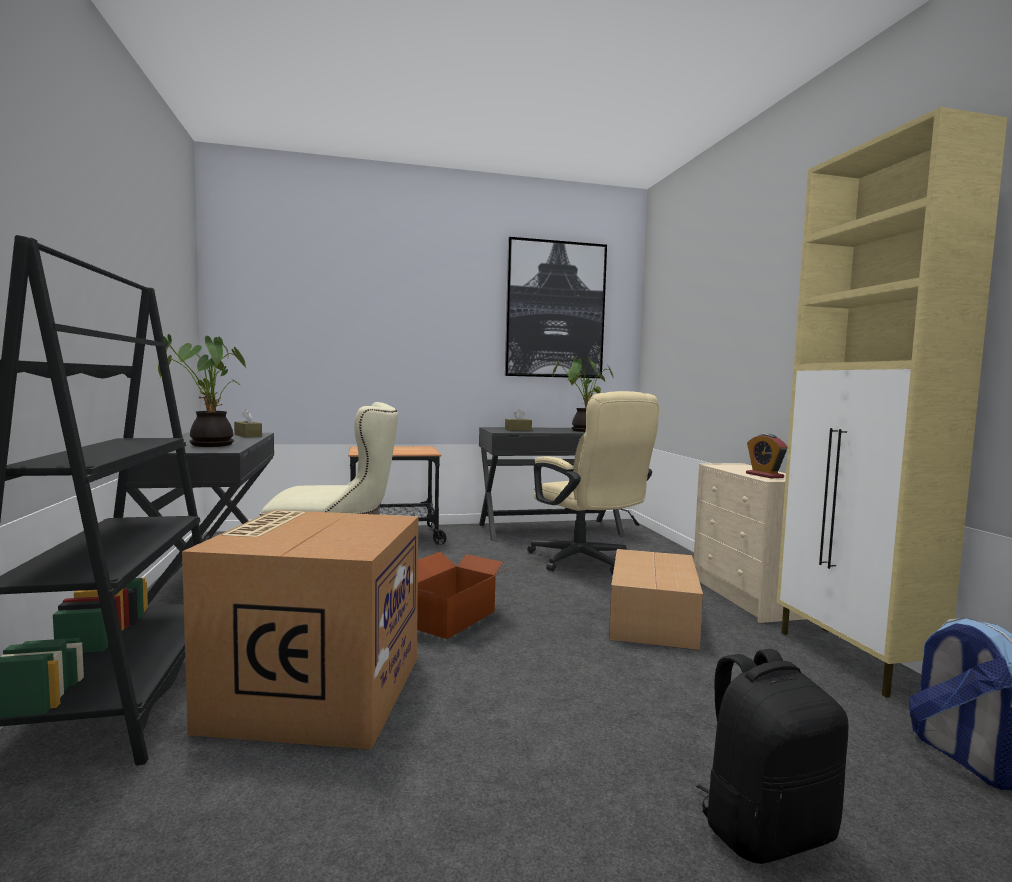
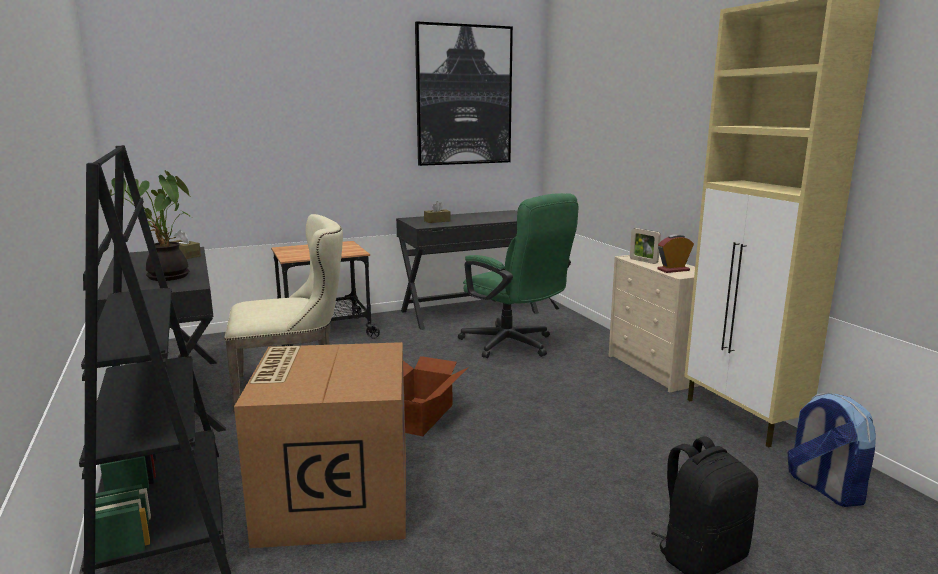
camera: 10 degrees left, 10 degrees up
(583, 430) = (497, 217): potted plant -> none
(586, 562) = (514, 345): beige office chair -> green office chair
(653, 618) = (585, 397): cardboard box -> none
(731, 468) = (643, 261): none -> picture frame
(764, 475) = (673, 270): alarm clock -> alarm clock turned 105 degrees clockwise

